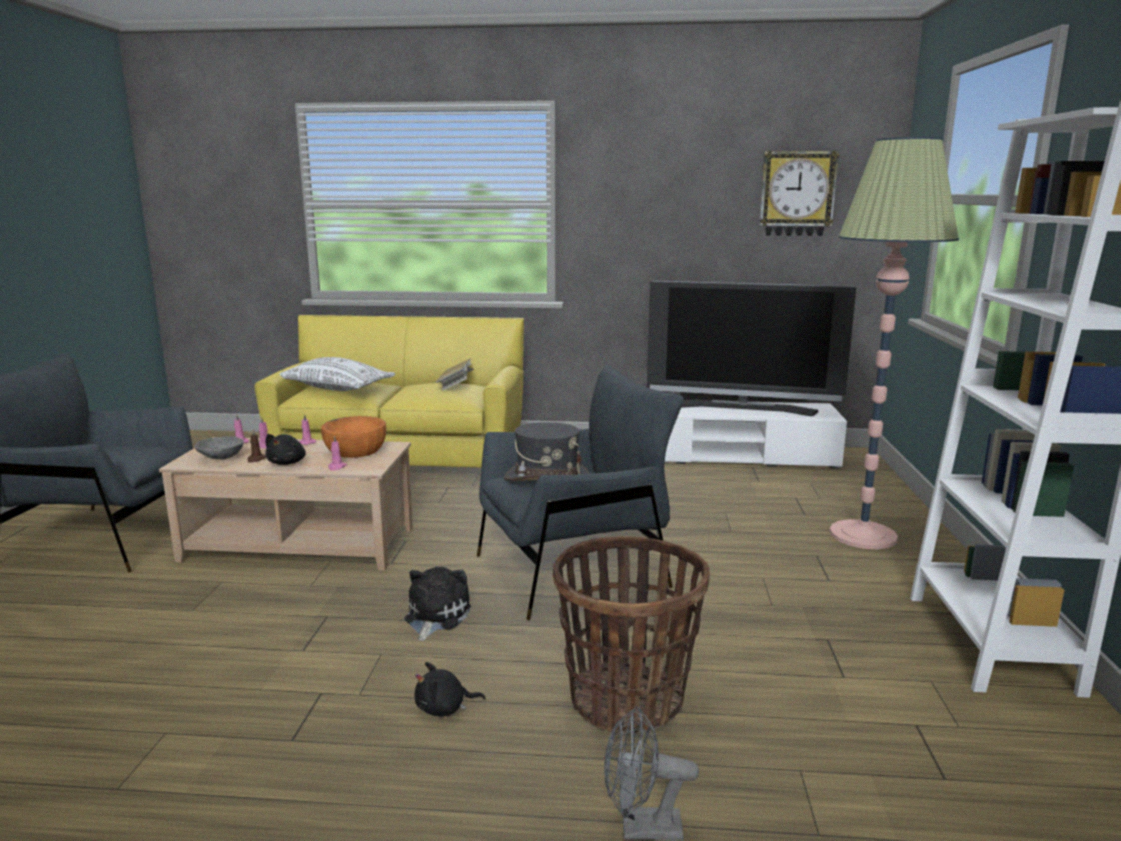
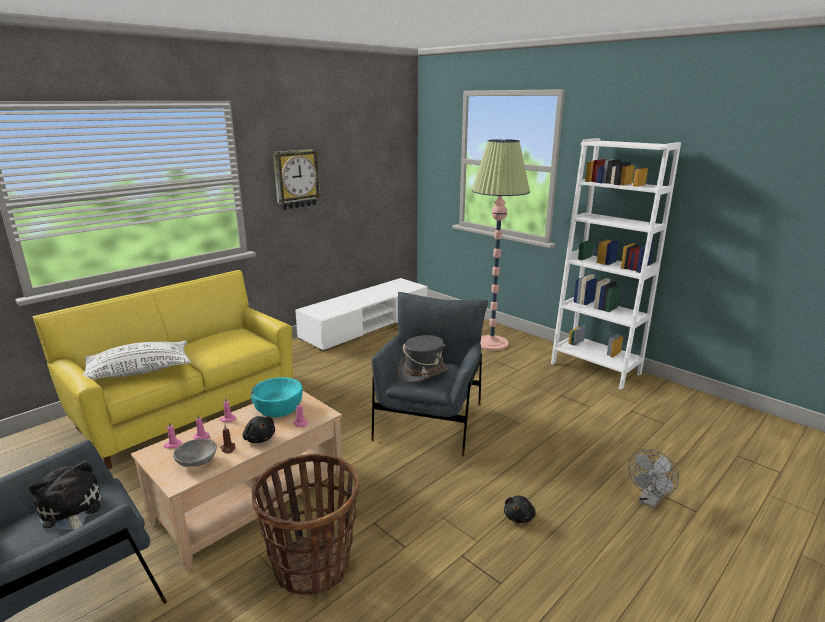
camera: 50 degrees left, 5 degrees up
(355, 450) = (278, 407): orange bowl -> turquoise bowl
(435, 617) = (424, 483): plush toy -> plush toy (70, 510)
(455, 385) = (229, 335): book -> none
(626, 699) = (560, 461): basket -> basket (312, 565)
(742, 408) = (372, 294): television -> none
(796, 194) = (374, 158): wall clock -> wall clock (296, 179)

